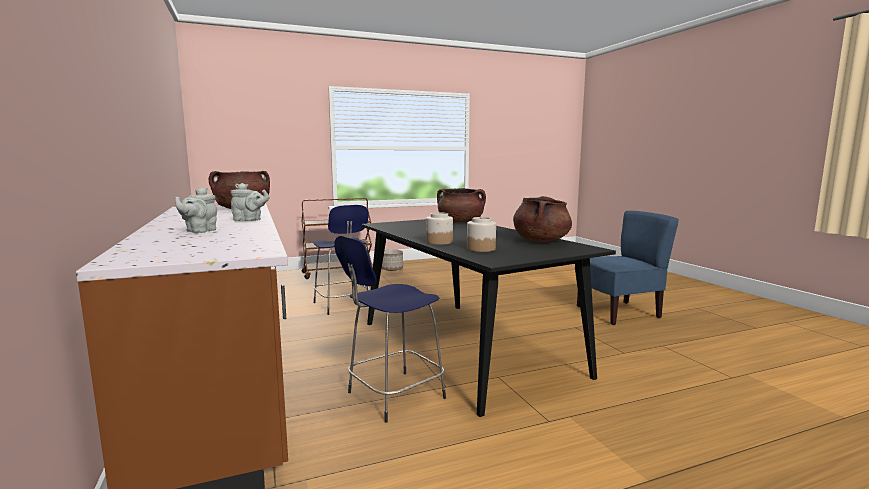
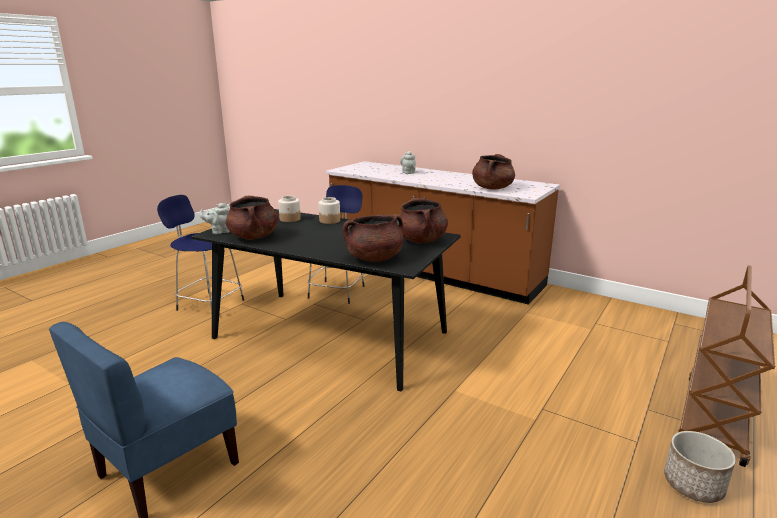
camera: 145 degrees right, 10 degrees up
(249, 220) = (426, 180): grey teapot -> grey teapot (219, 231)
(342, 305) = (519, 347): blue stool -> blue stool (209, 304)
(402, 224) = (421, 240): none -> brown cooking pot

